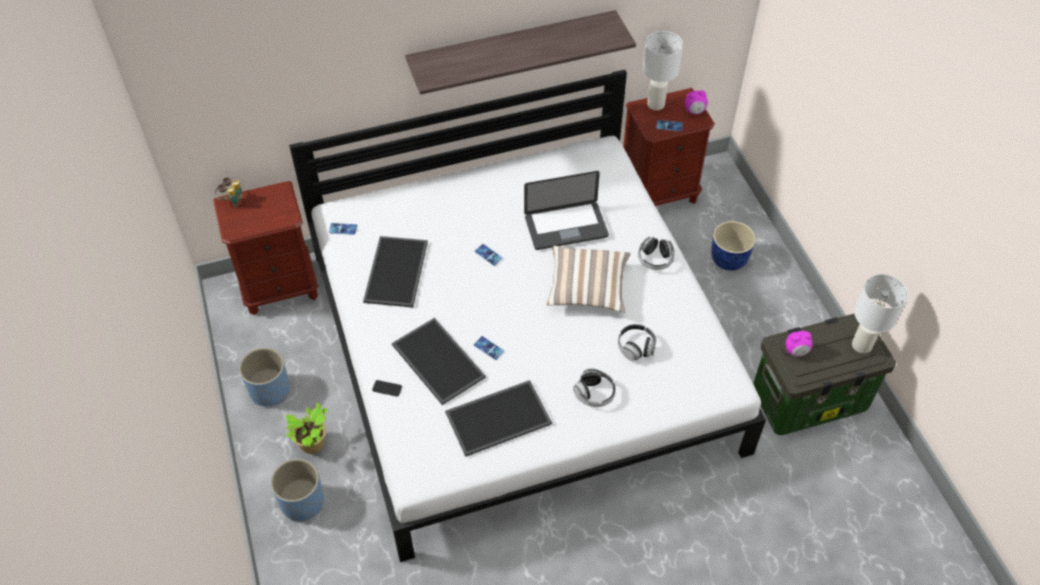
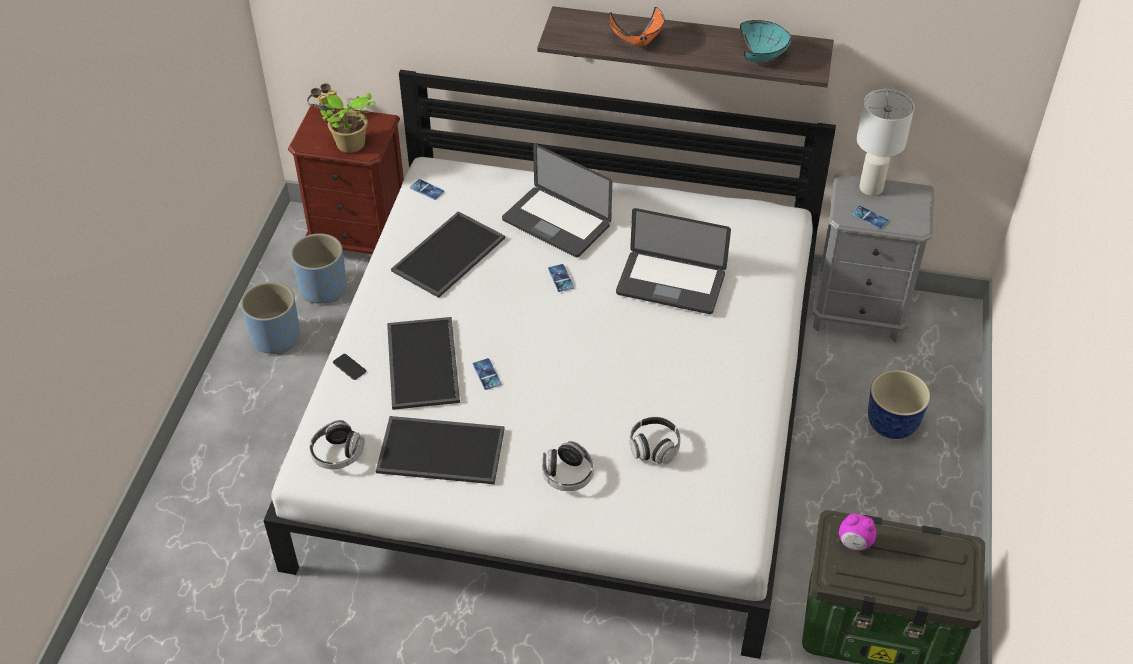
camera: 30 degrees right, 5 degrees down
(302, 502) = (226, 462): blue planter -> blue planter (323, 288)
(313, 445) = (278, 411): potted plant -> potted plant (351, 146)
(455, 215) = (556, 223): none -> laptop
(487, 60) = (637, 41): none -> orange bowl
(580, 39) = (763, 56): none -> turquoise bowl
(587, 288) = (646, 360): pillow -> none
(655, 259) = (751, 363): headphones -> headphones (337, 454)
(659, 192) = (859, 313): brown nightstand -> grey nightstand
(694, 111) = (914, 213): alarm clock -> none
(861, 346) = (948, 576): white table lamp -> none

